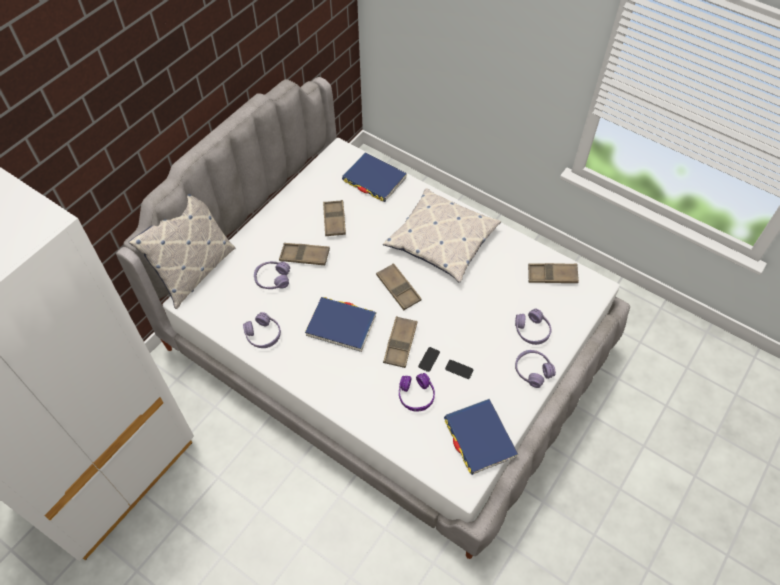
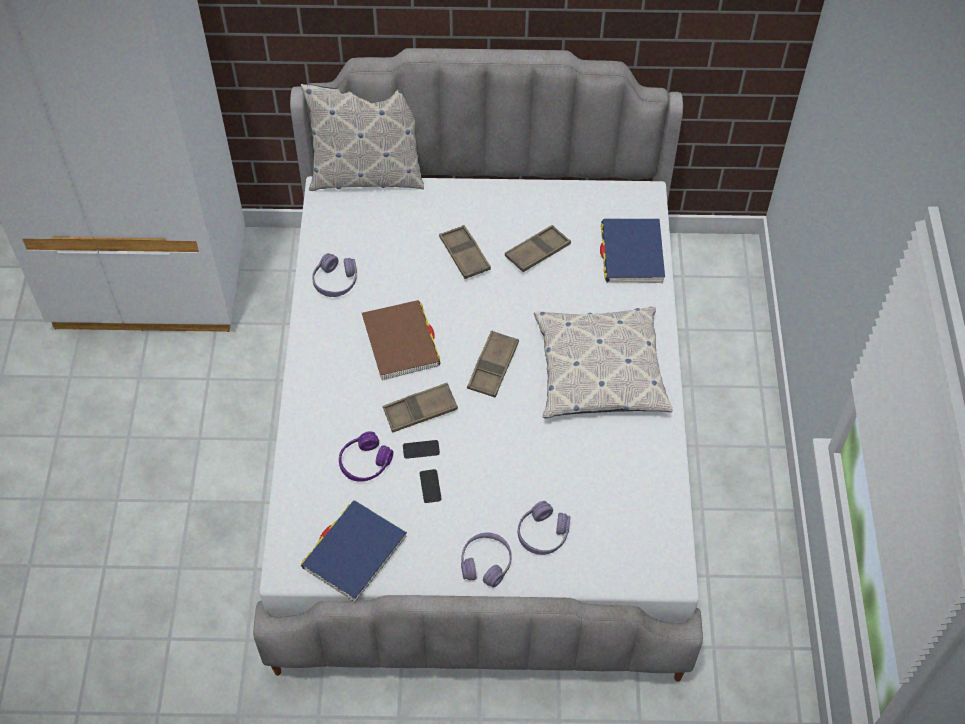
camera: 55 degrees right, 0 degrees up
(272, 279) = (411, 246): purple headphones -> none
(341, 325) = (401, 342): blue book -> brown book
(552, 276) = (645, 515): brown tray -> none

